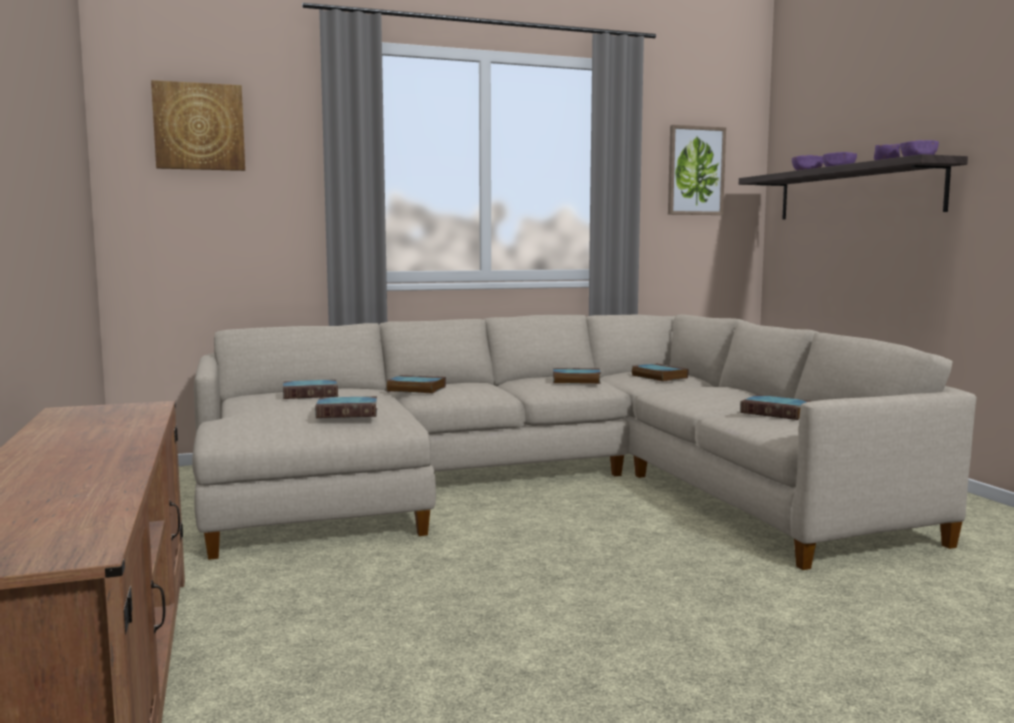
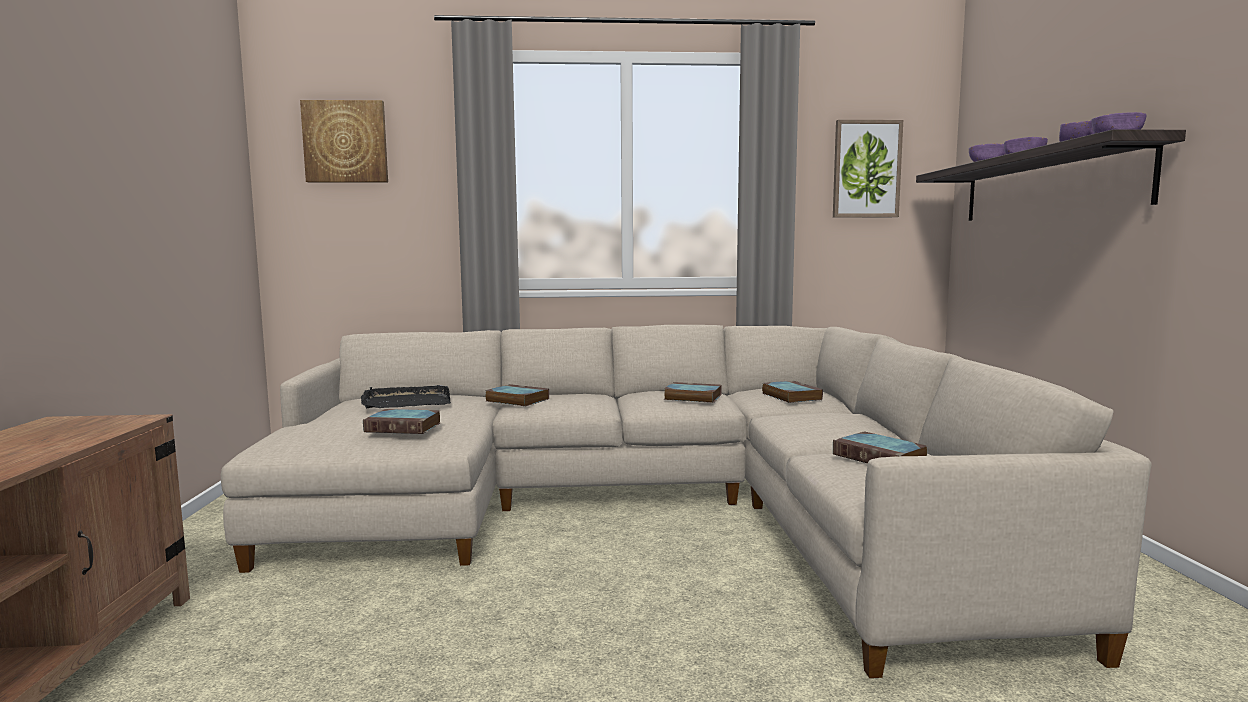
camera: 15 degrees right, 0 degrees up
(311, 394) = (406, 402): book -> black tray

